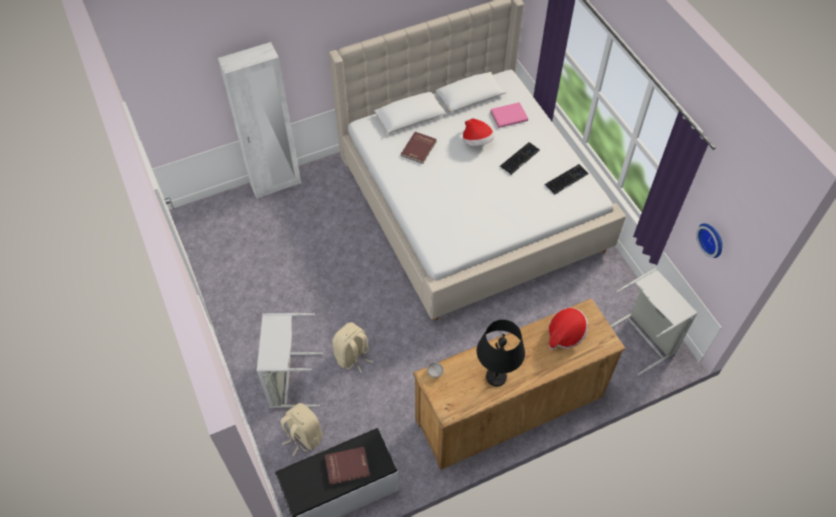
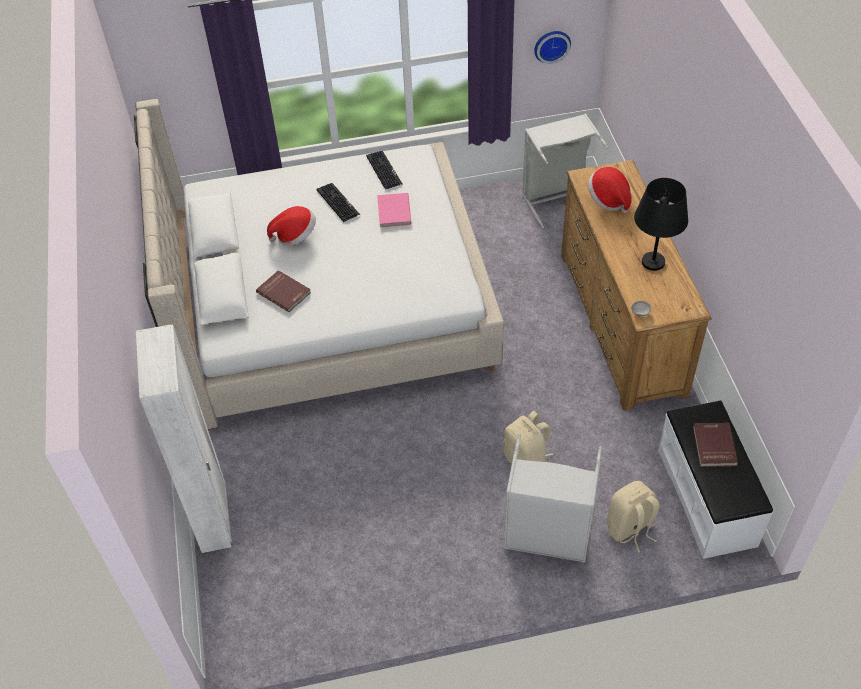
camera: 75 degrees left, 5 degrees down
(508, 116) = (265, 200): pink book -> pink book (393, 211)

